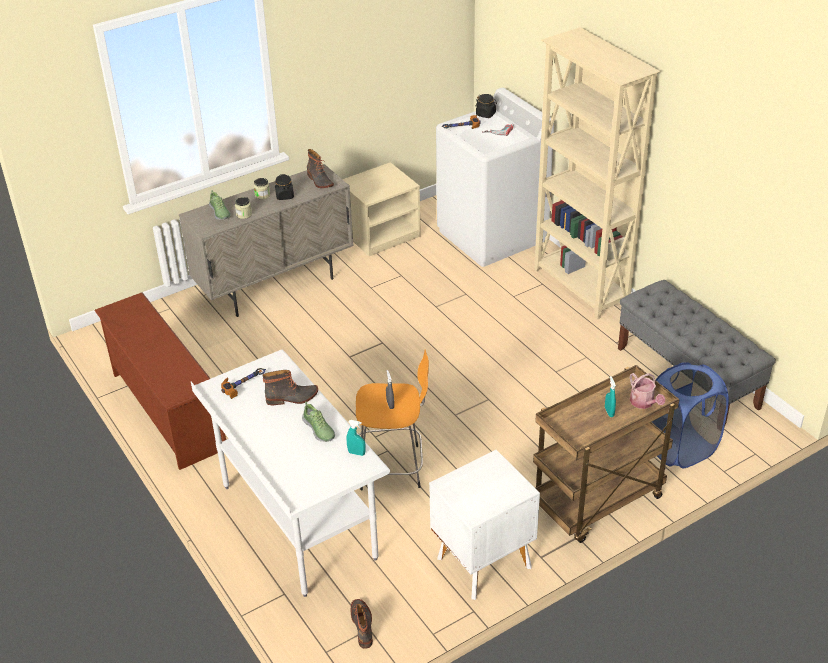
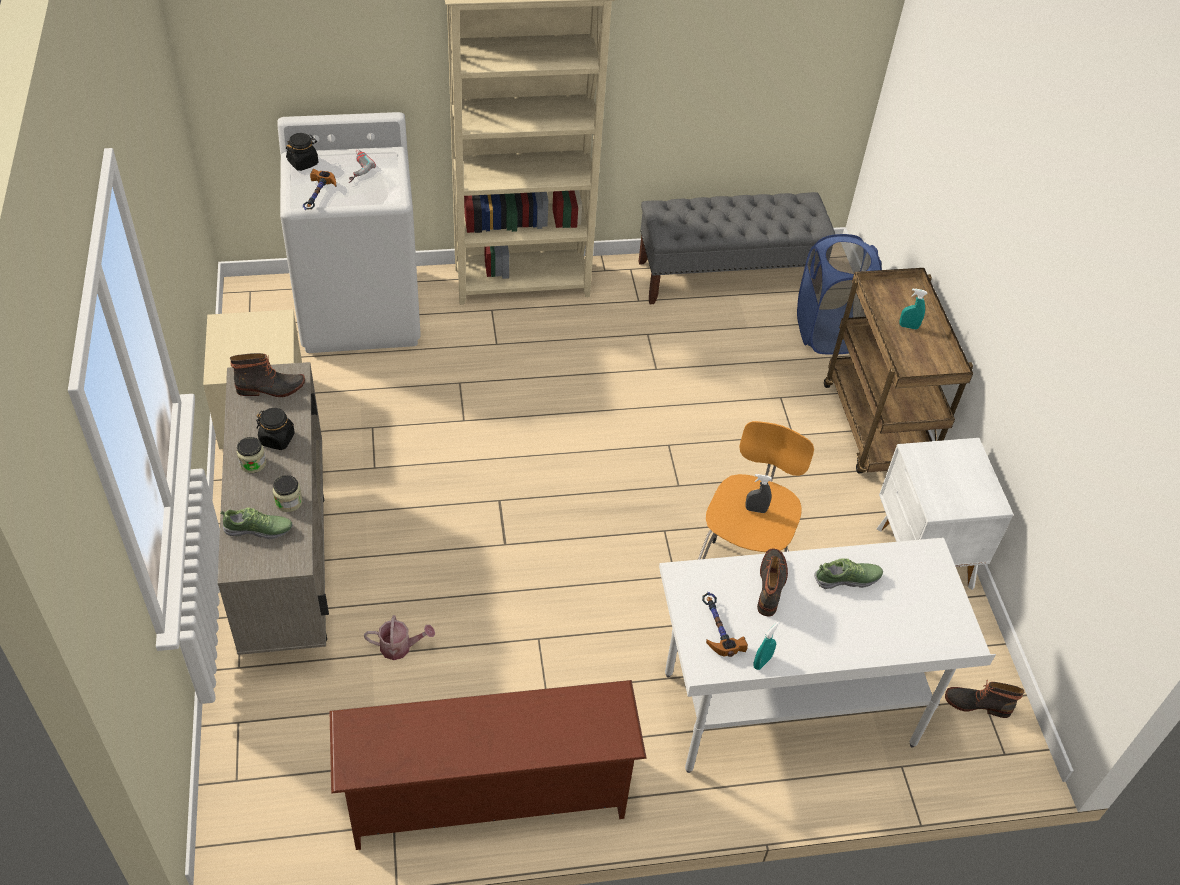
camera: 70 degrees left, 10 degrees up
(356, 453) = (905, 557): turquoise spray bottle -> turquoise spray bottle (762, 662)
(644, 403) = (905, 296): watering can -> watering can (400, 647)

